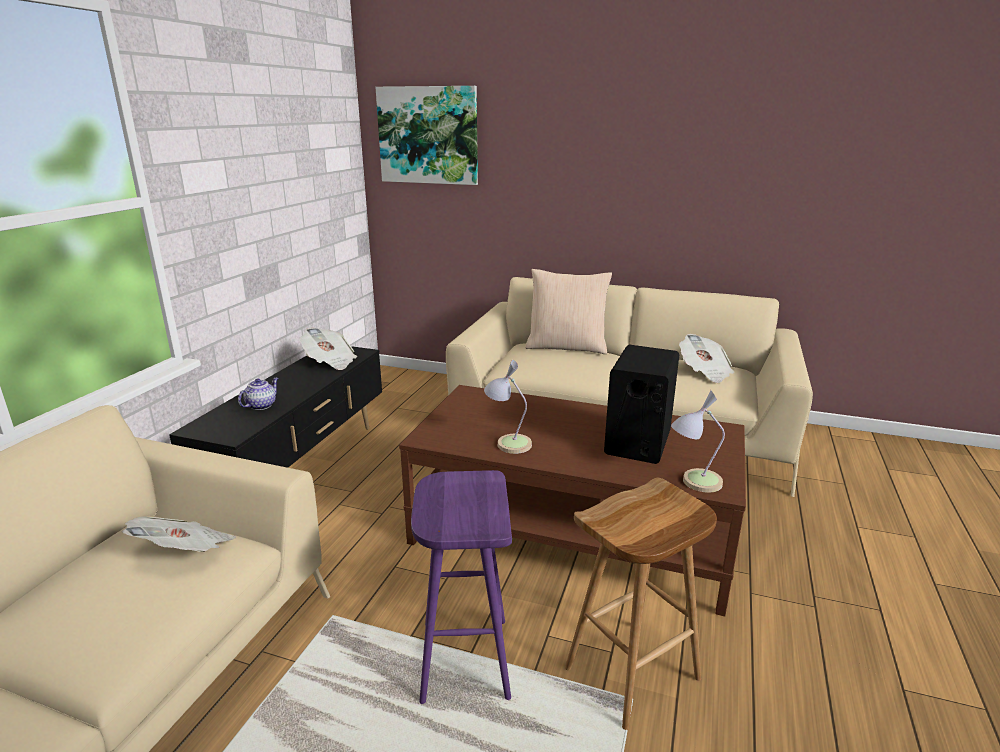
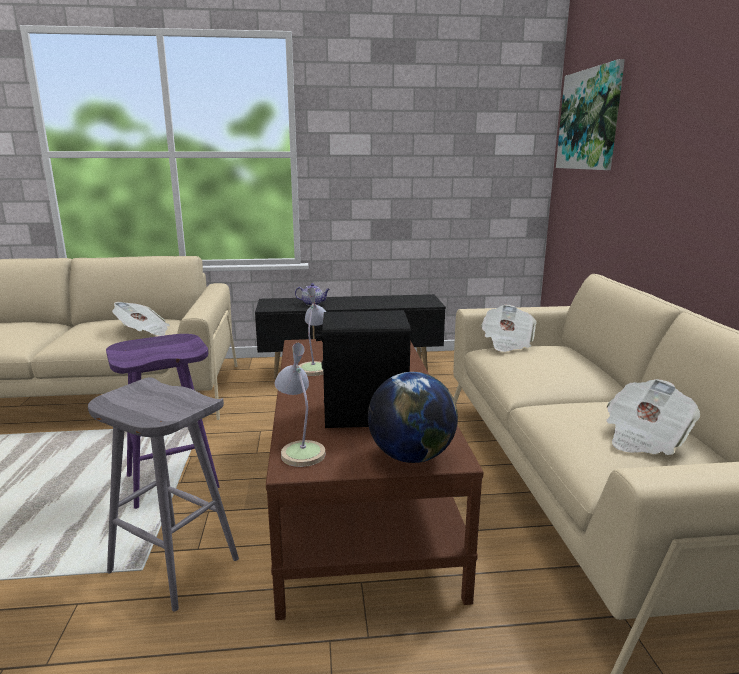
camera: 65 degrees right, 5 degrees down
(330, 362) = (401, 301): newspaper -> newspaper (507, 343)
(567, 347) = (582, 360): beige pillow -> none
(632, 675) = (171, 565): brown stool -> grey stool
(718, 441) = (411, 456): none -> globe

